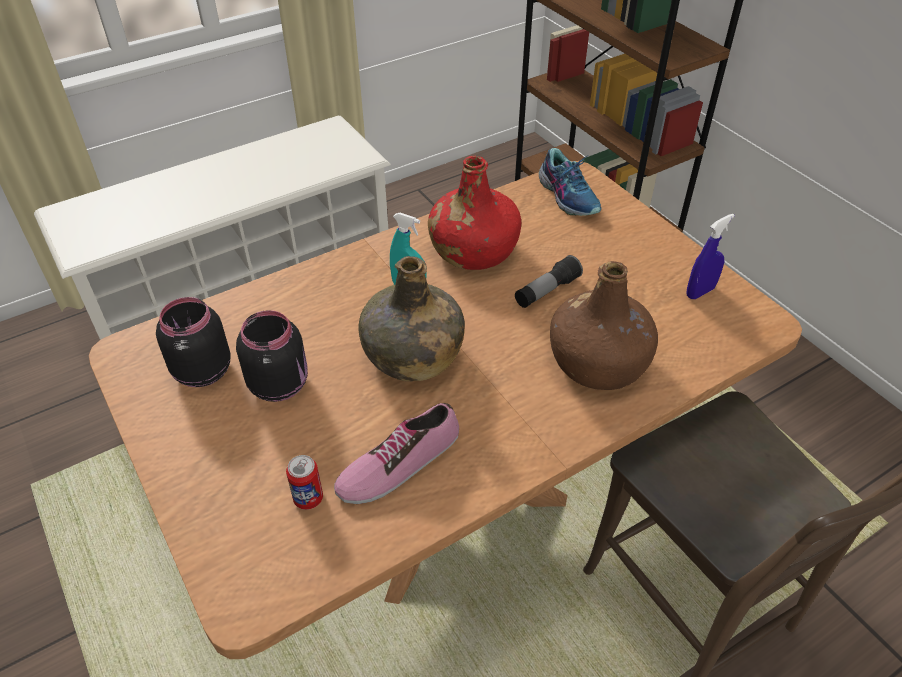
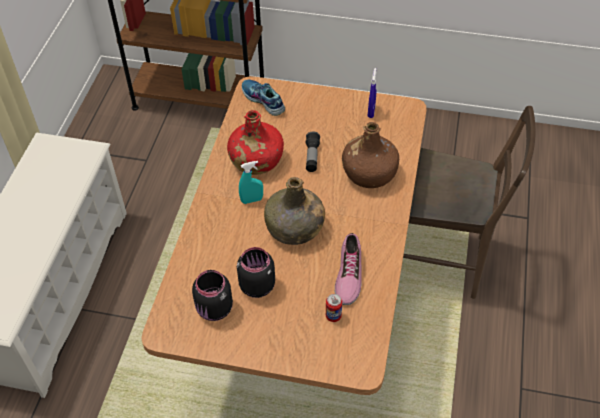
camera: 45 degrees left, 5 degrees up
(569, 196) = (263, 101): shoe -> shoe turned 150 degrees counterclockwise

